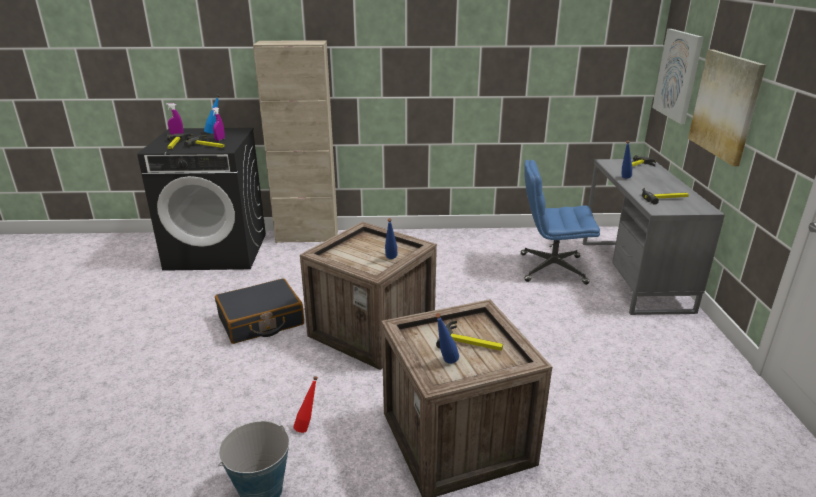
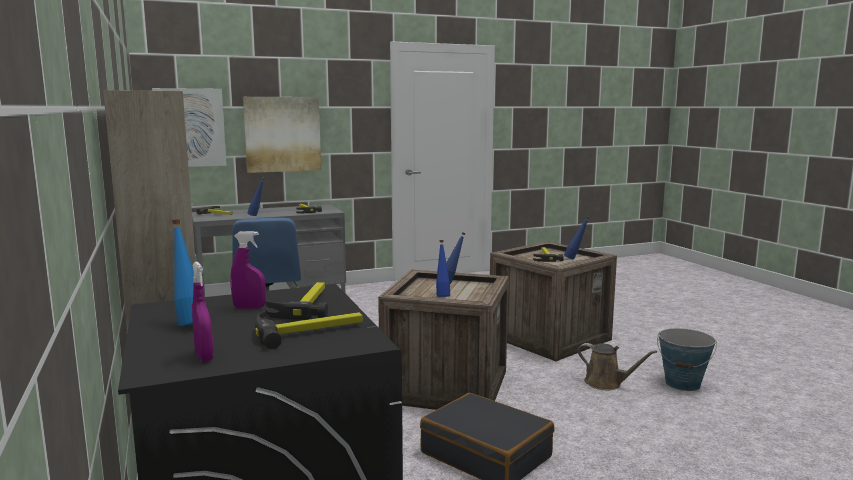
camera: 110 degrees left, 15 degrees down
(308, 426) = (606, 383): red bottle -> brown watering can
(355, 248) = (442, 296): none -> blue bottle

